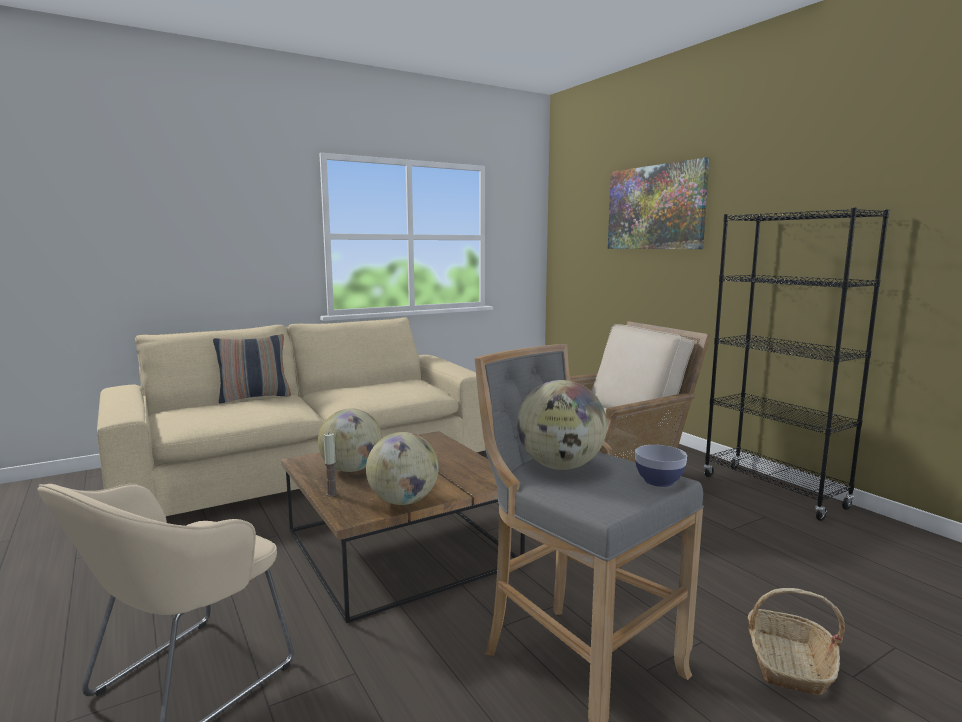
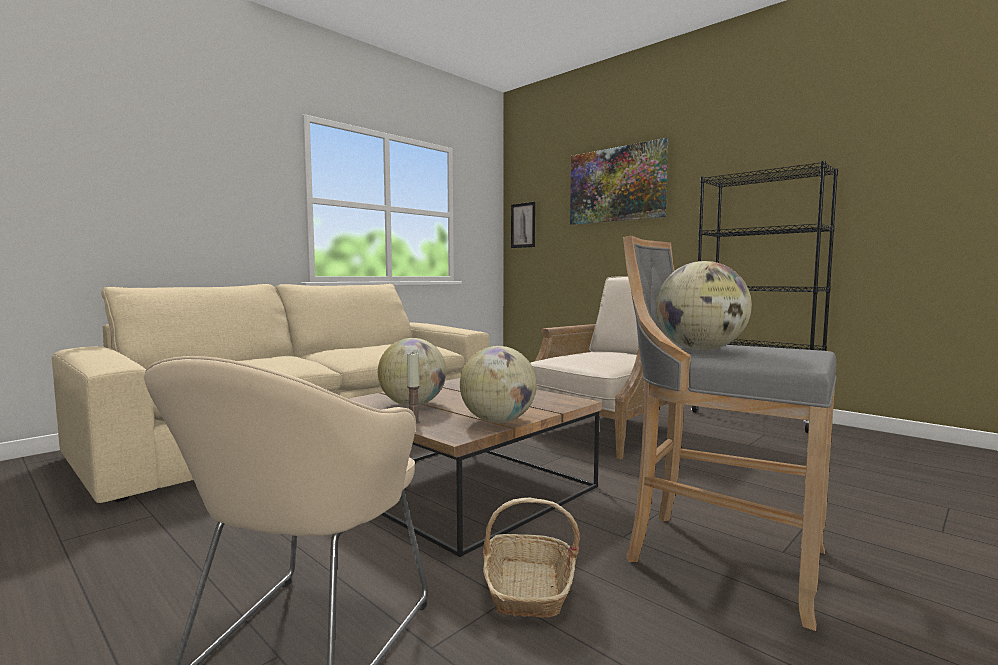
camera: 15 degrees left, 5 degrees down
(254, 397) = (249, 358): pillow -> none
(564, 244) = (523, 225): none -> picture
(658, 481) = (802, 352): bowl -> none
(788, 663) = (887, 530): basket -> basket (528, 588)

